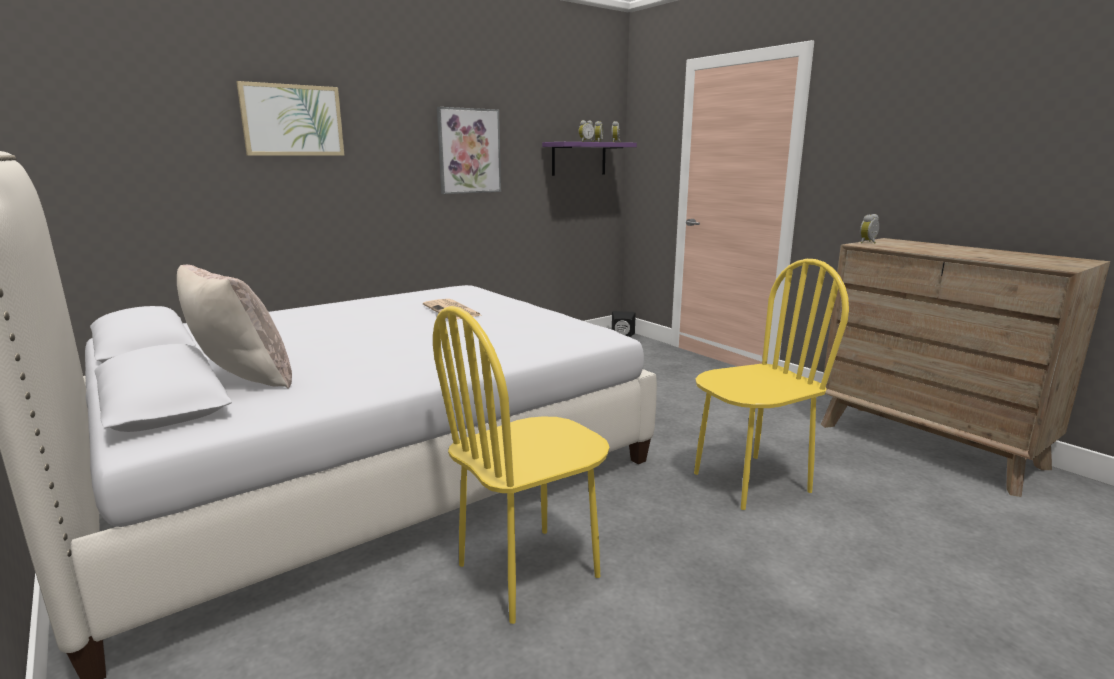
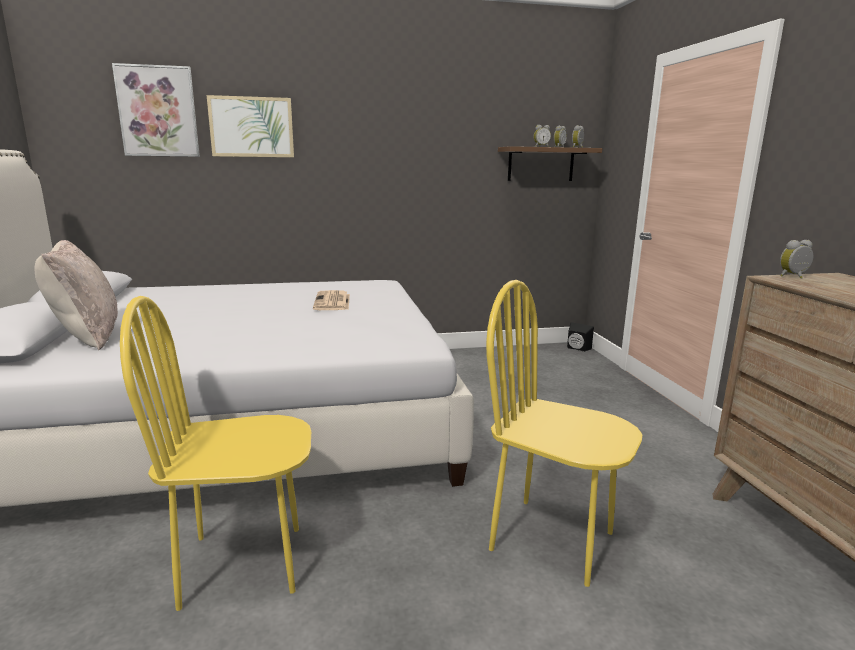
camera: 25 degrees right, 0 degrees up
(469, 151) = (416, 155): picture -> picture (158, 111)
(579, 158) = (541, 164): purple shelf -> brown shelf
(750, 482) = (552, 540): yellow chair -> yellow chair turned 150 degrees counterclockwise

